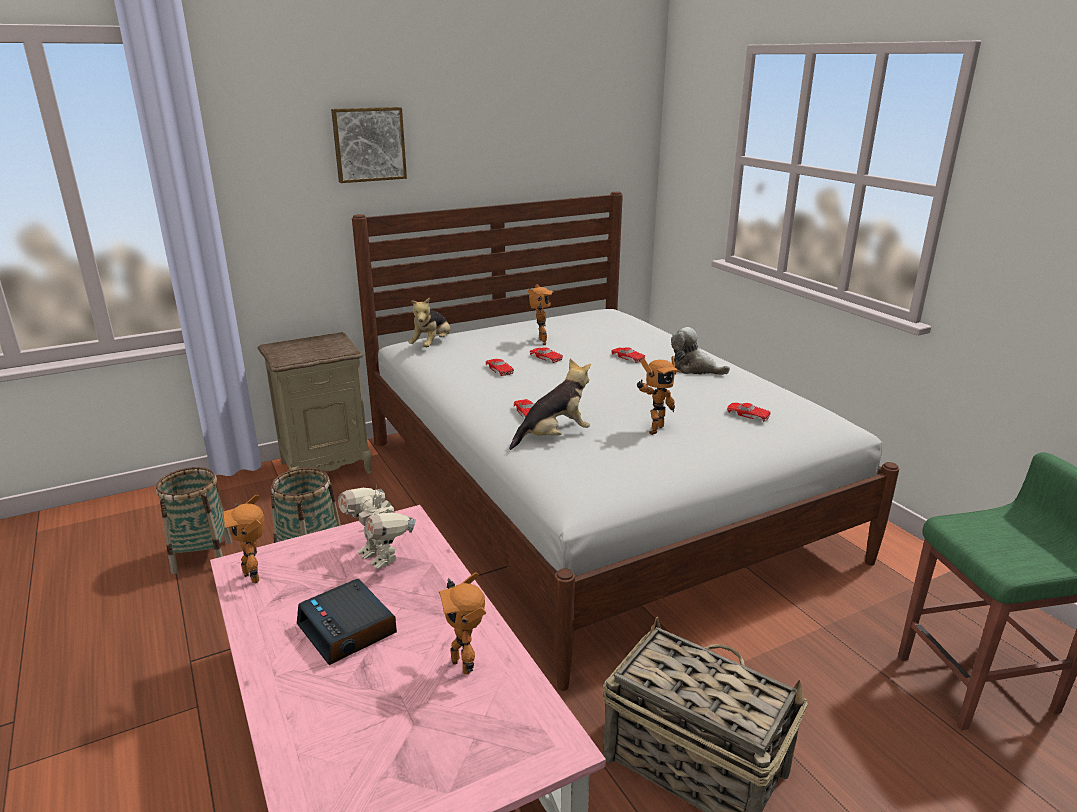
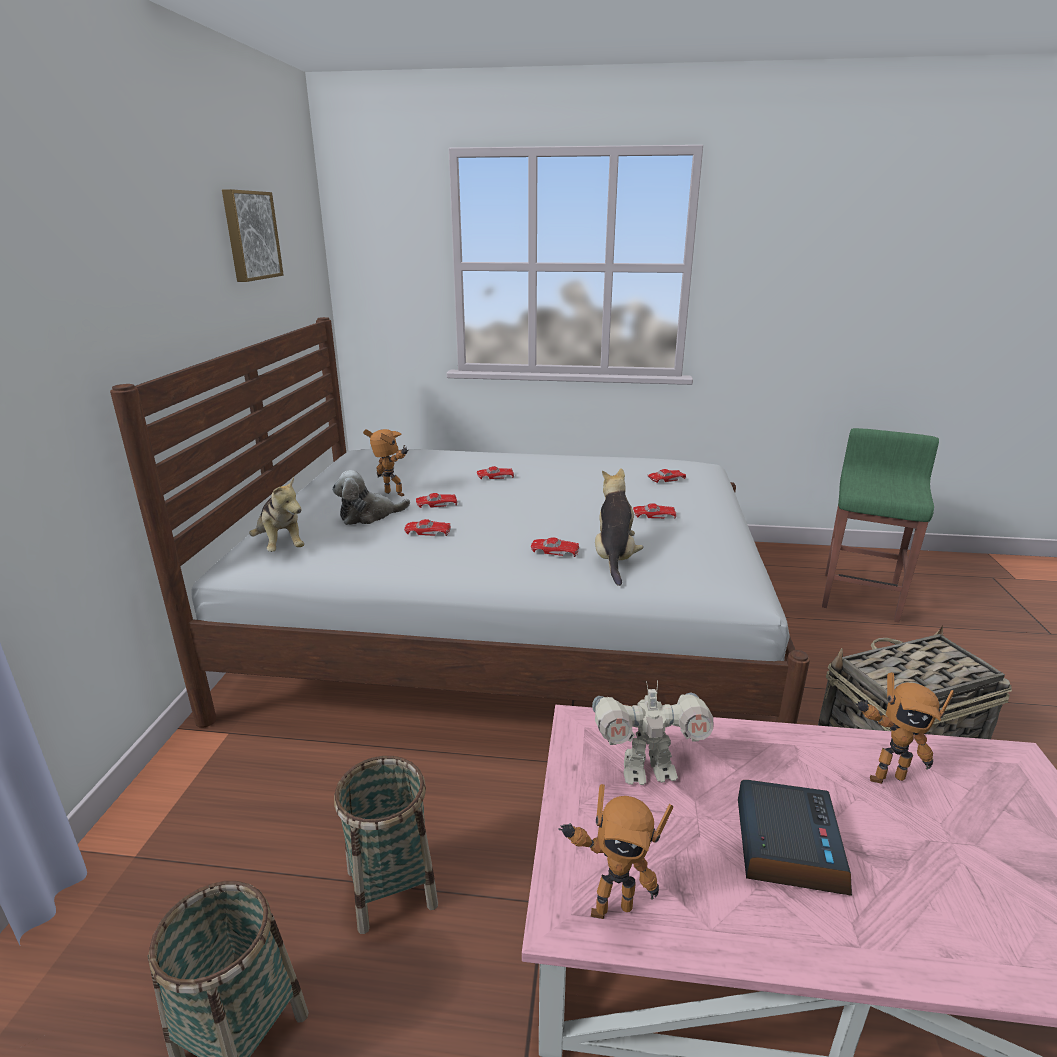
camera: 55 degrees left, 0 degrees up
(326, 468) = (191, 794): beige nightstand -> none
(348, 629) = (787, 844): alarm clock -> alarm clock turned 75 degrees counterclockwise
(369, 144) = (94, 268): picture -> picture (250, 235)
(653, 429) = (654, 515): toy robot -> red toy car
(694, 369) = (556, 465): plush toy -> plush toy (369, 515)

